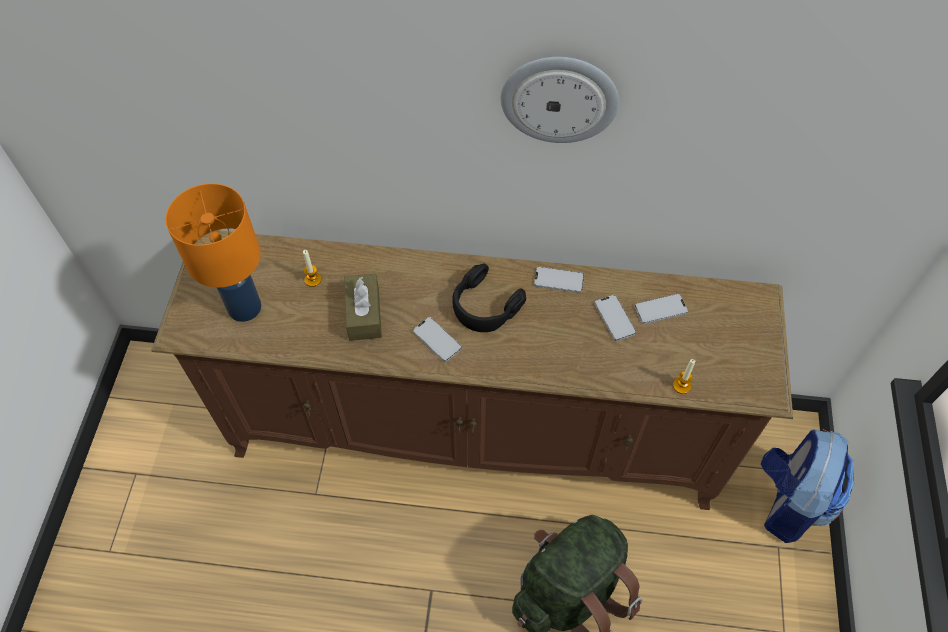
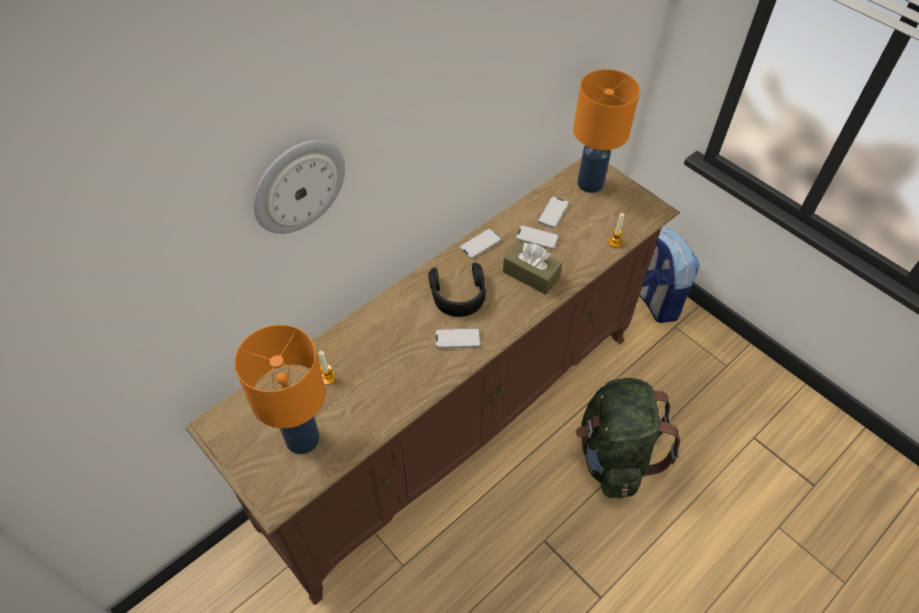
camera: 50 degrees left, 5 degrees down
(364, 314) = (391, 366): brown tissue box -> brown tissue box (531, 274)
(559, 98) = (450, 89): wall clock -> wall clock (298, 186)
(736, 314) = (591, 183): none -> orange table lamp

